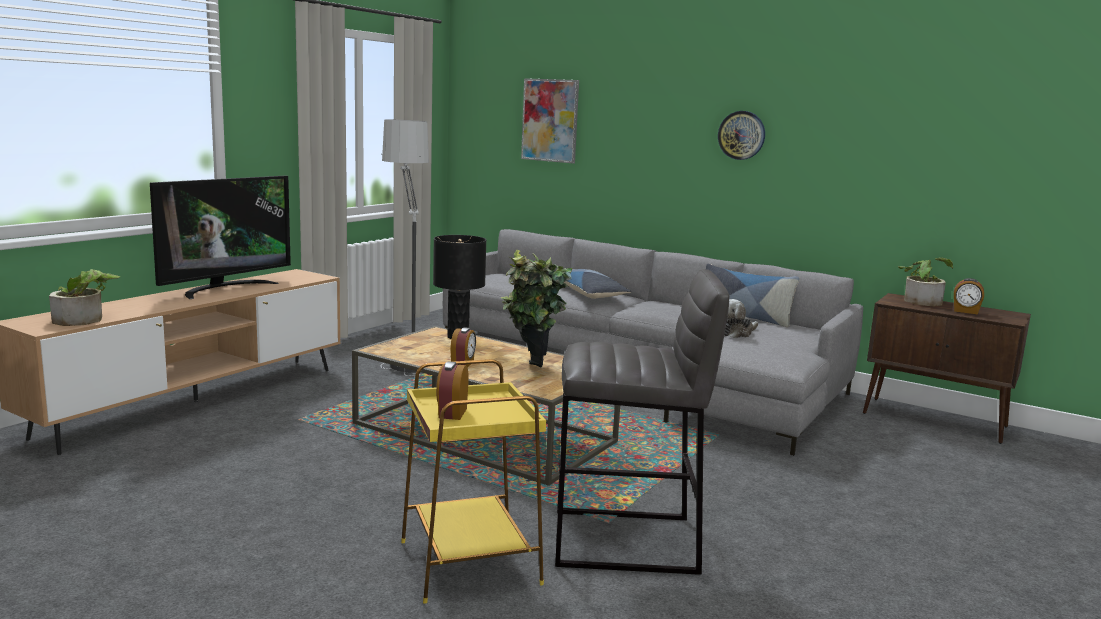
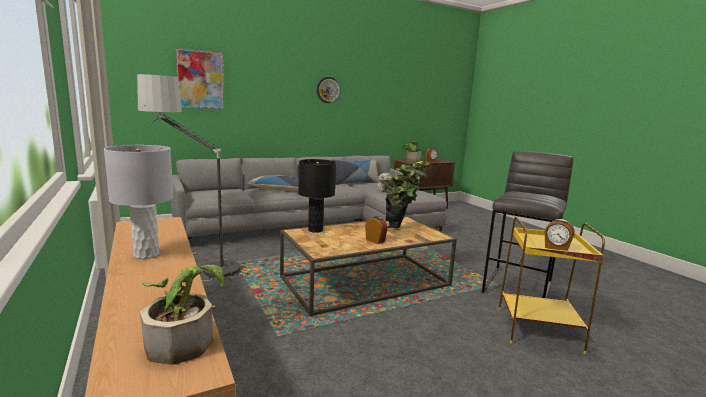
camera: 60 degrees left, 0 degrees up
(224, 288) = (146, 254): television -> grey table lamp

